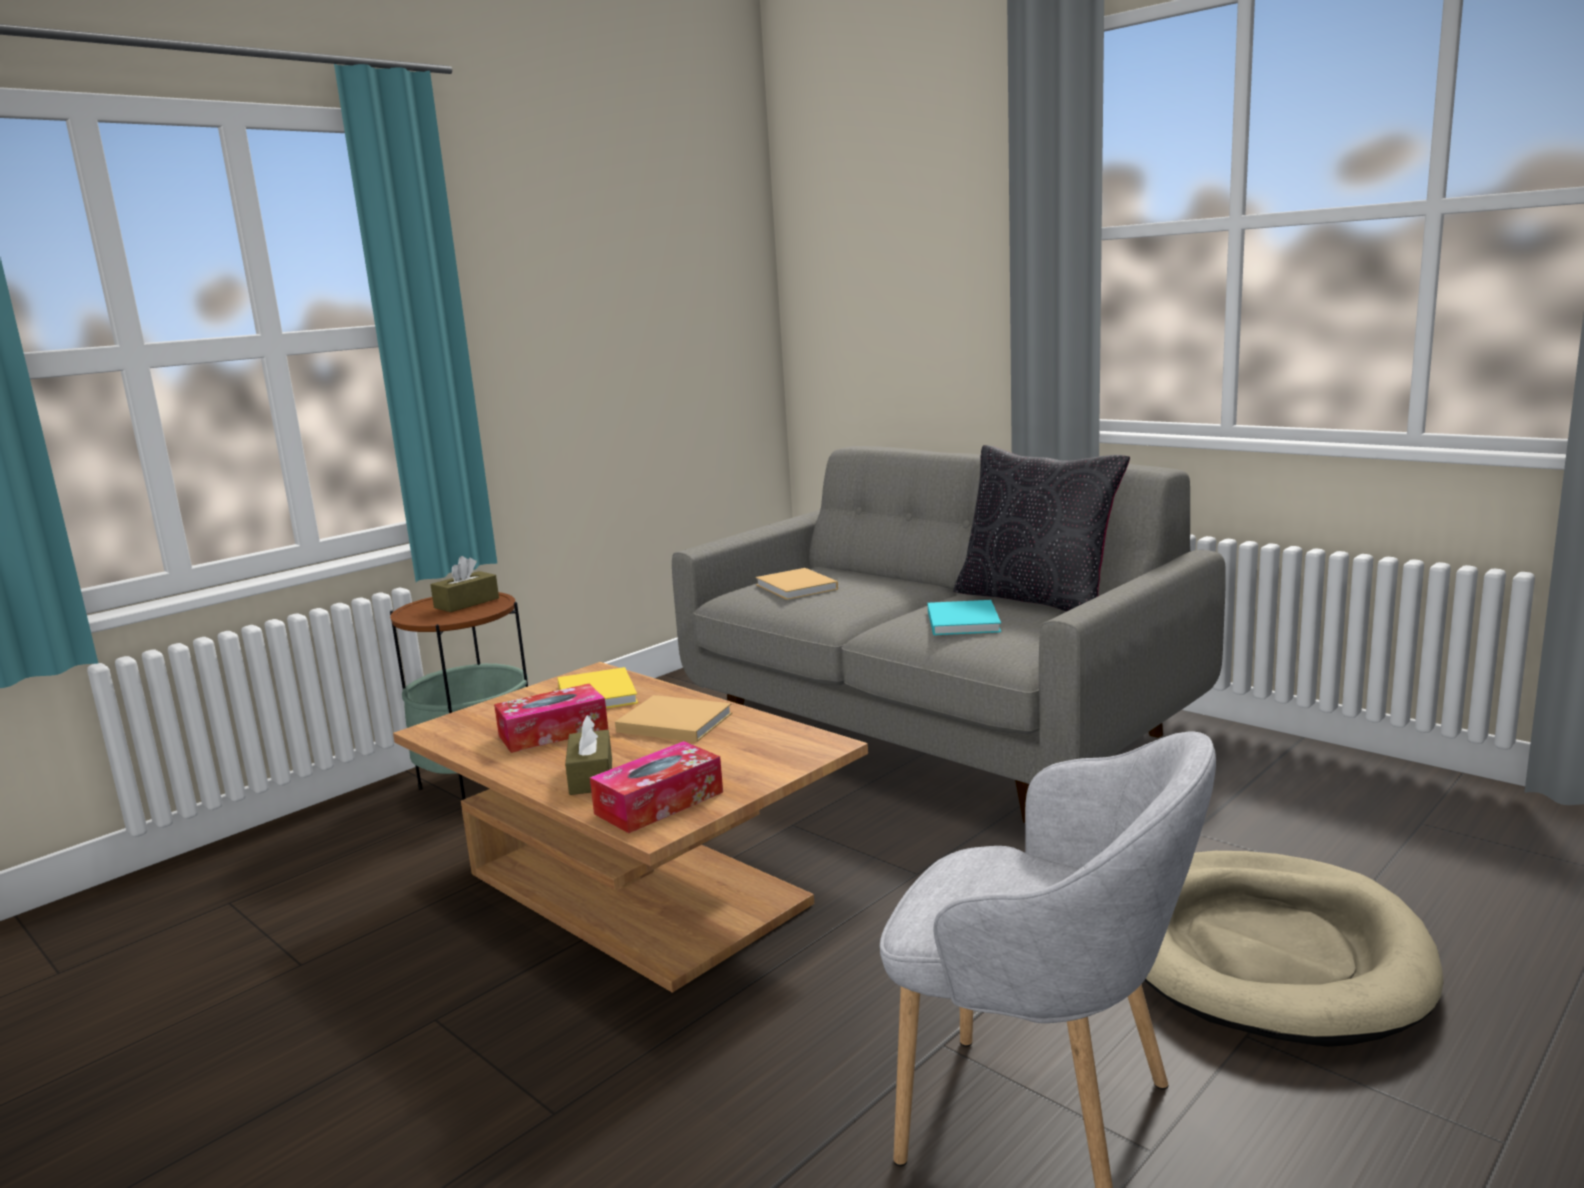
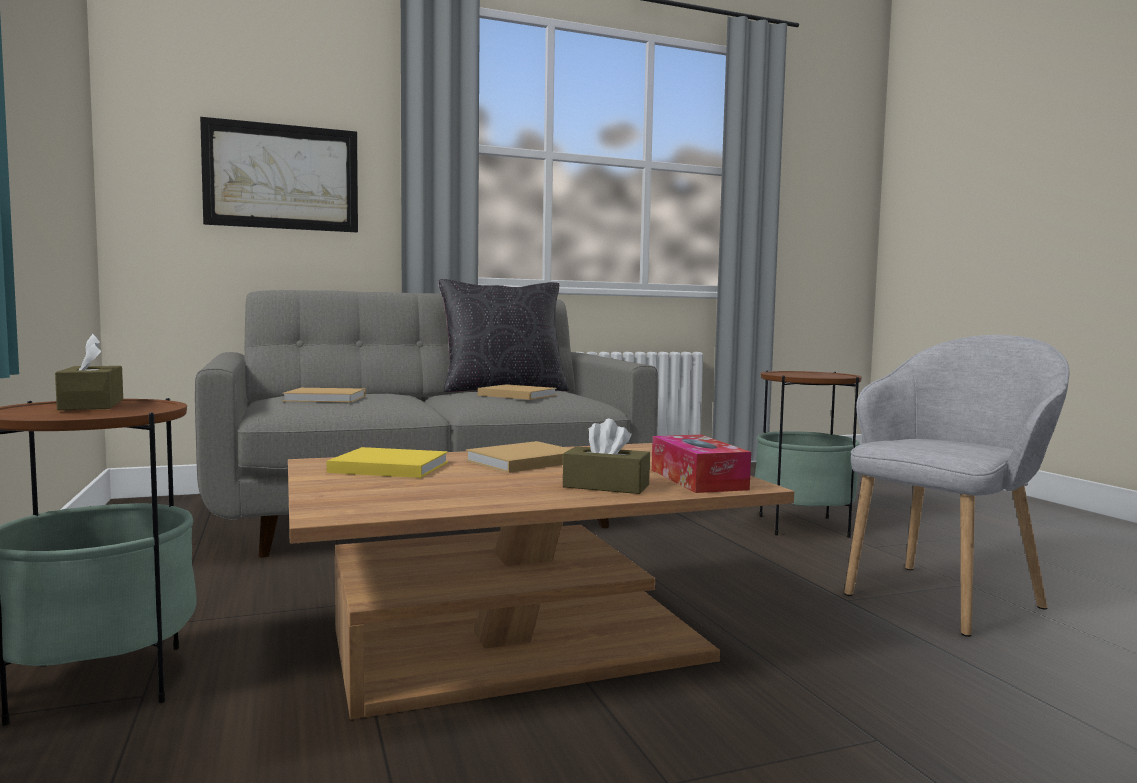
camera: 65 degrees left, 10 degrees down
(553, 732) = (462, 484): tissue box -> none
(912, 304) = (282, 177): none -> picture
(962, 620) = (515, 395): turquoise book -> beige book
(1270, 953) = (803, 526): beige dog bed -> side table

